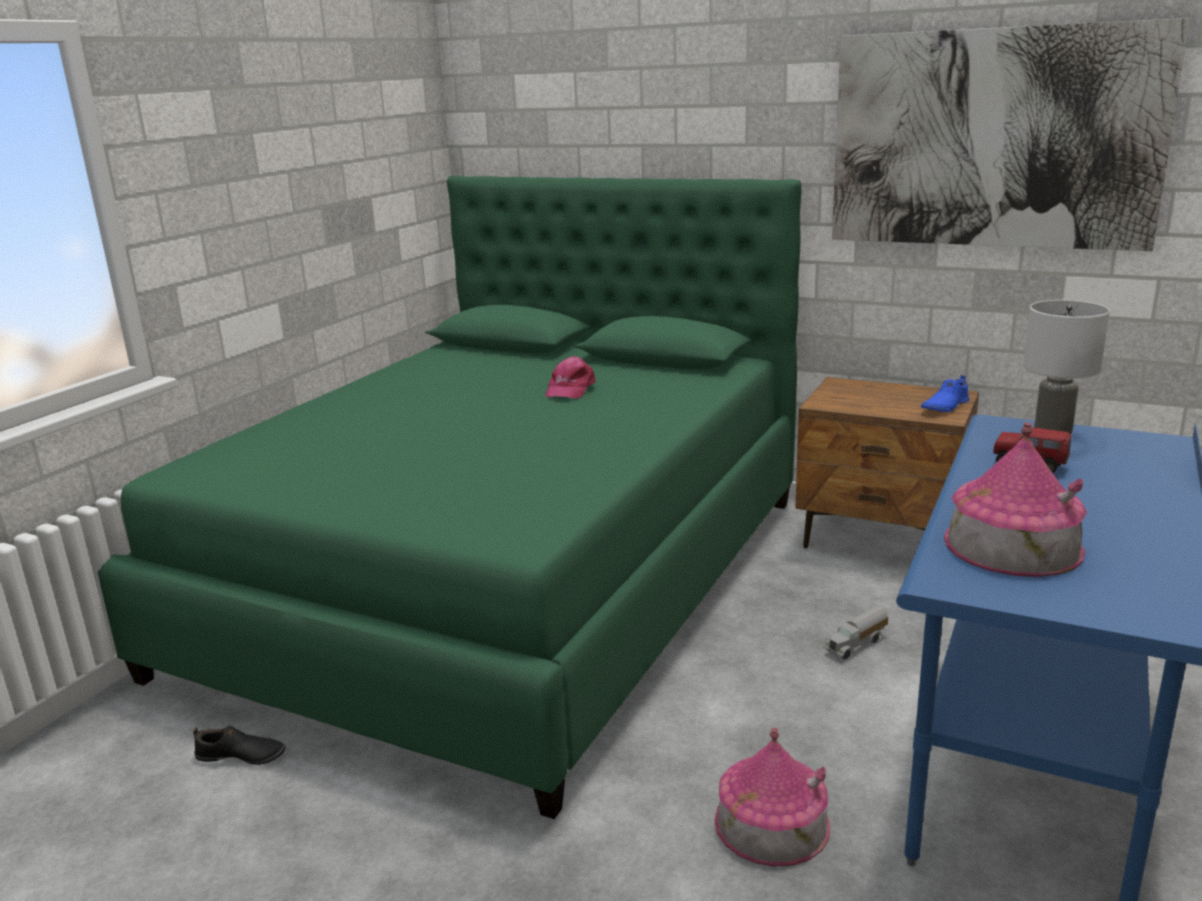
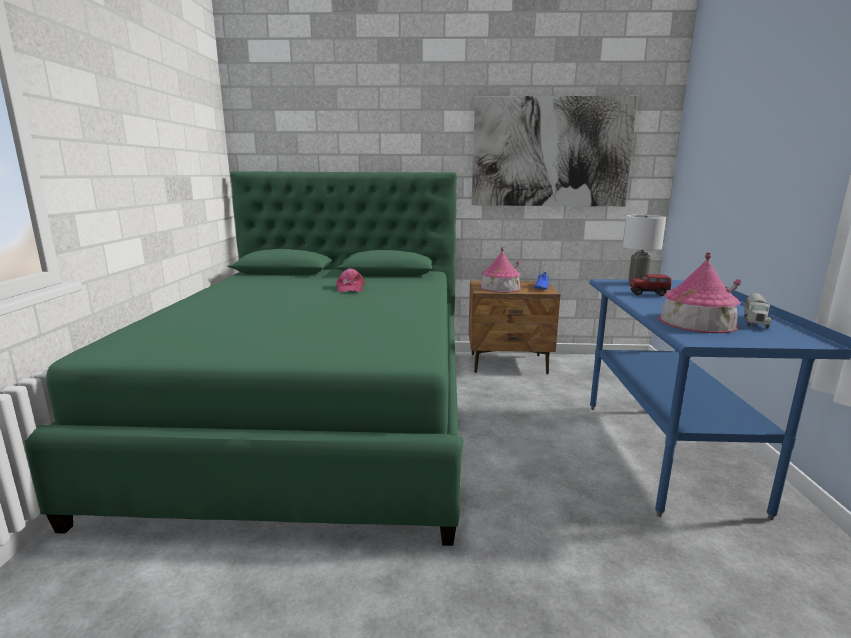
camera: 25 degrees left, 5 degrees down
(241, 756) = (190, 565): black shoe -> none
(771, 823) = (575, 513): toy house -> toy house (500, 287)
(856, 645) = (539, 413): toy truck -> toy truck (756, 321)

